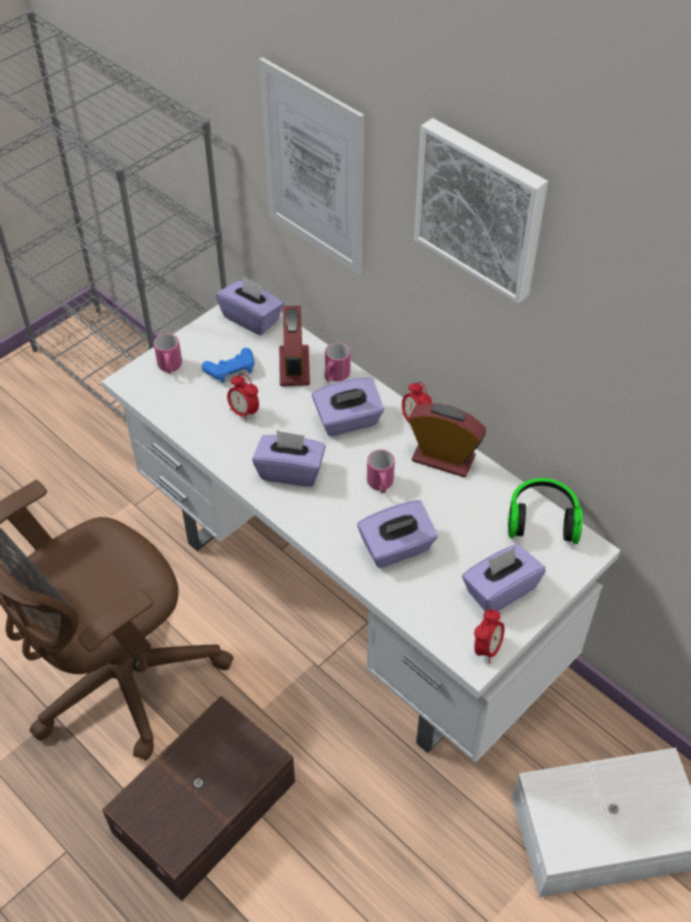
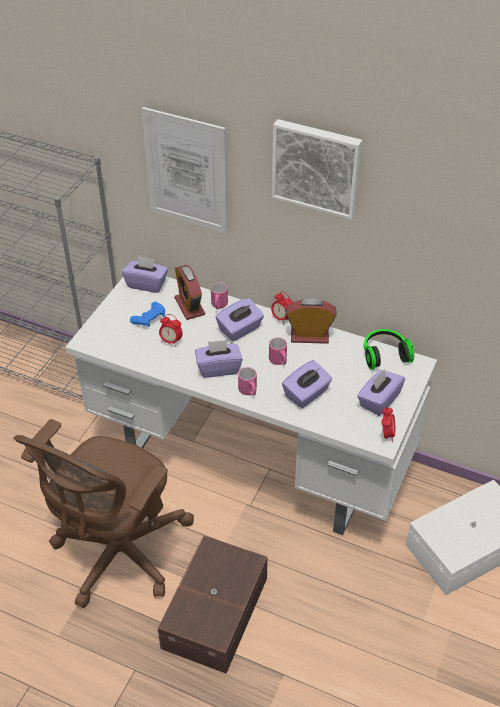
camera: 20 degrees left, 5 degrees down
(170, 368) = (107, 327): pink mug -> pink mug (249, 392)

